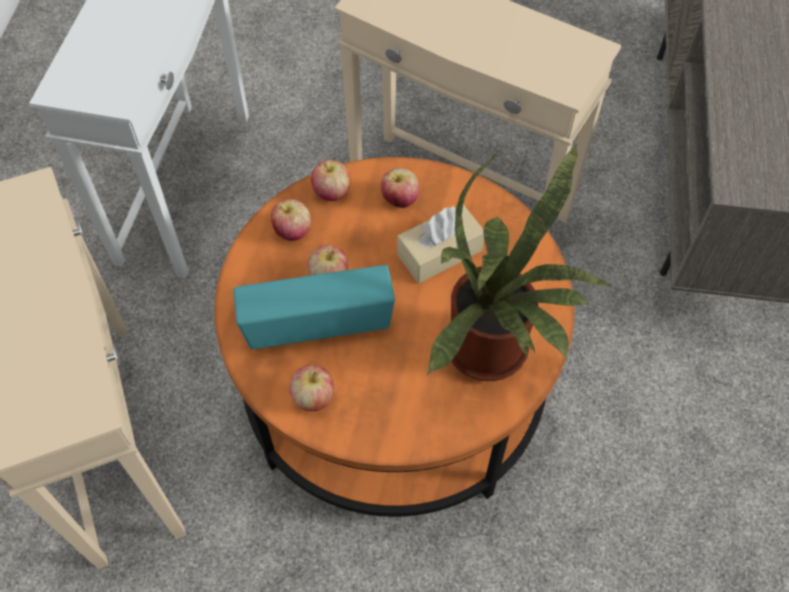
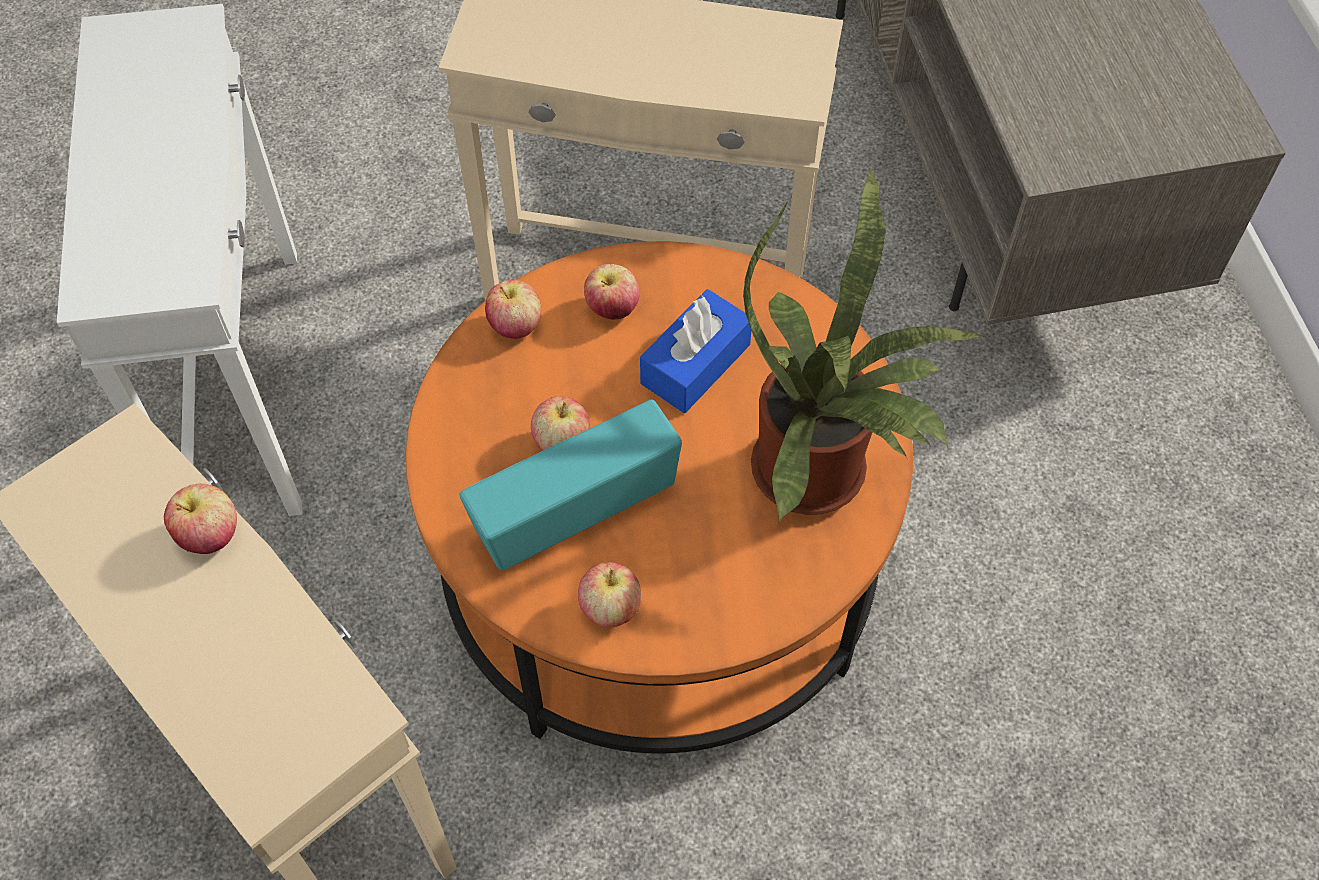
camera: 20 degrees left, 0 degrees up
(292, 231) = (484, 395): apple -> apple (210, 535)
(439, 252) = (695, 364): beige tissue box -> blue tissue box

